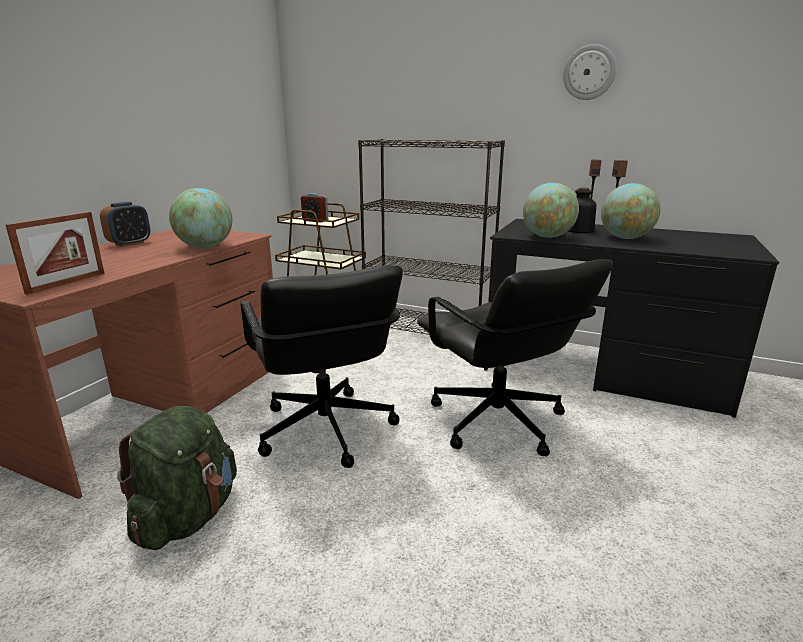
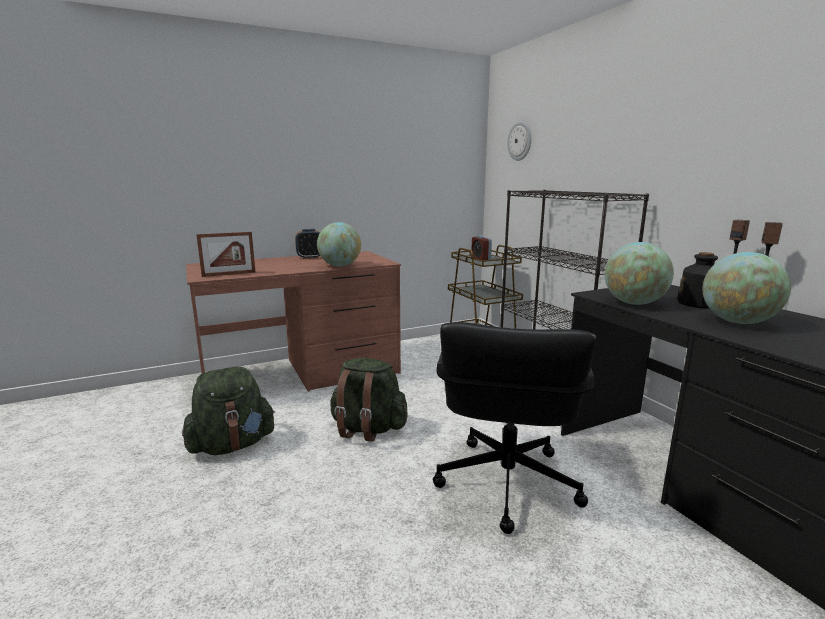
camera: 40 degrees right, 5 degrees down
(325, 430) = (367, 429): black office chair -> green backpack
(589, 72) = (754, 113): wall clock -> wall clock (520, 141)

